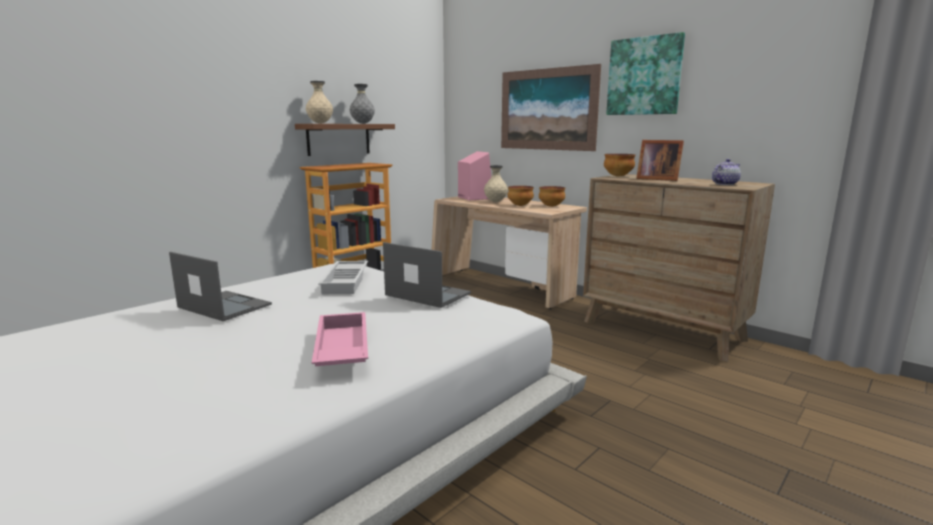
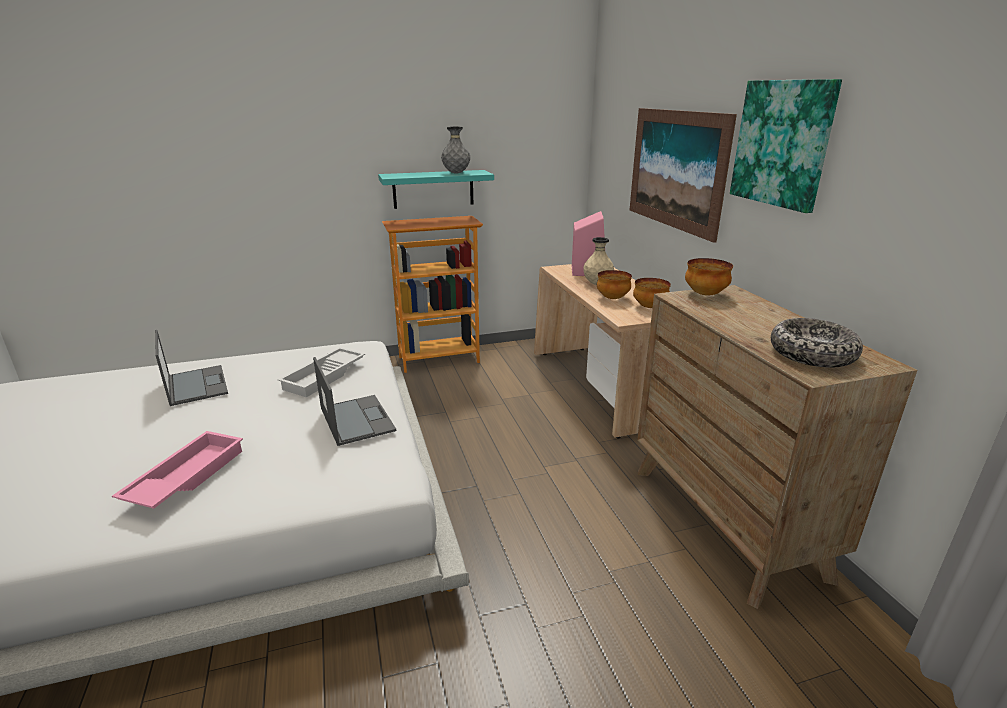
camera: 30 degrees right, 10 degrees up
(320, 123) = (401, 175): beige vase -> none
(338, 139) = (433, 189): brown shelf -> turquoise shelf
(656, 179) = (741, 314): picture frame -> none
(724, 184) = (811, 354): teapot -> bowl

